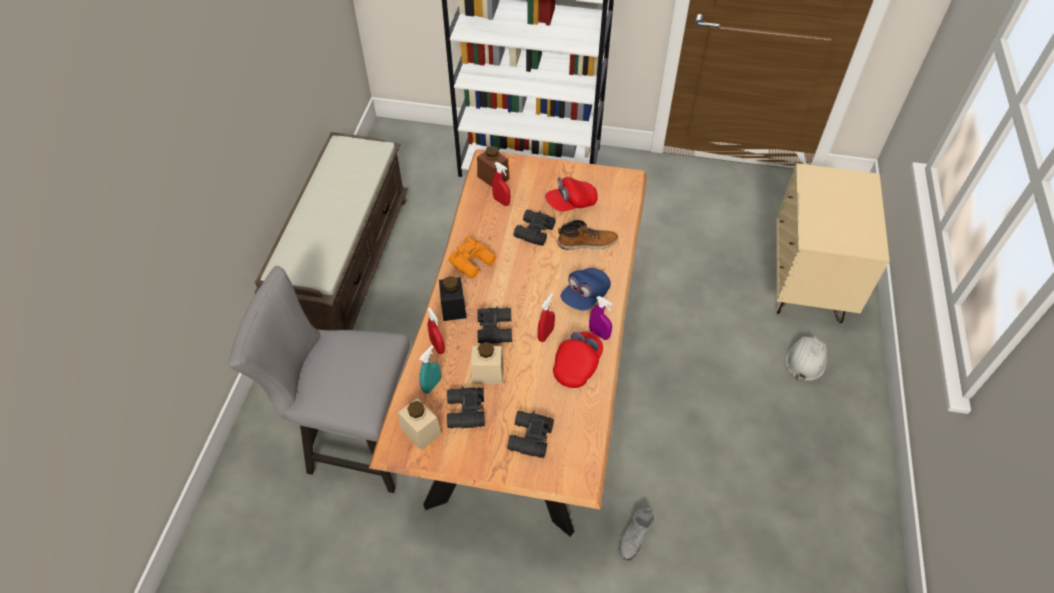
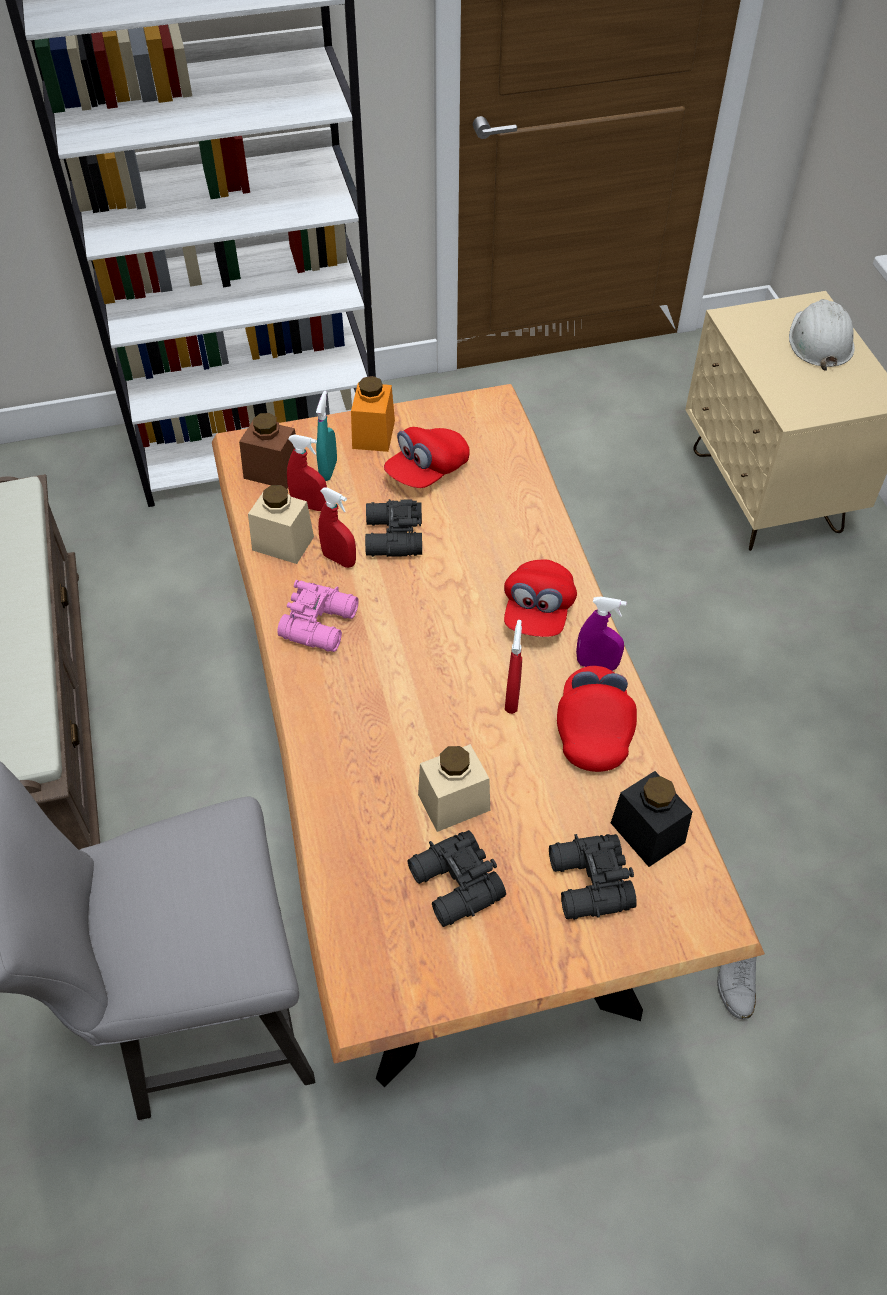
camera: 25 degrees left, 0 degrees up
(421, 431) = (397, 954): beige jar -> beige jar (283, 543)
(431, 385) = (369, 864): turquoise spray bottle -> turquoise spray bottle (328, 470)
(437, 346) = (340, 791): red spray bottle -> red spray bottle (339, 559)
(453, 307) = (330, 713): black jar -> black jar (647, 832)
(474, 263) = (322, 623): orange binoculars -> pink binoculars
(496, 328) = (424, 721): black binoculars -> none
(554, 175) = (373, 434): none -> orange jar
(585, 296) = (537, 612): blue cap -> red cap
(587, 242) = (490, 525): boot -> none
(806, 360) = (824, 603): white hard hat -> white hard hat (819, 341)

